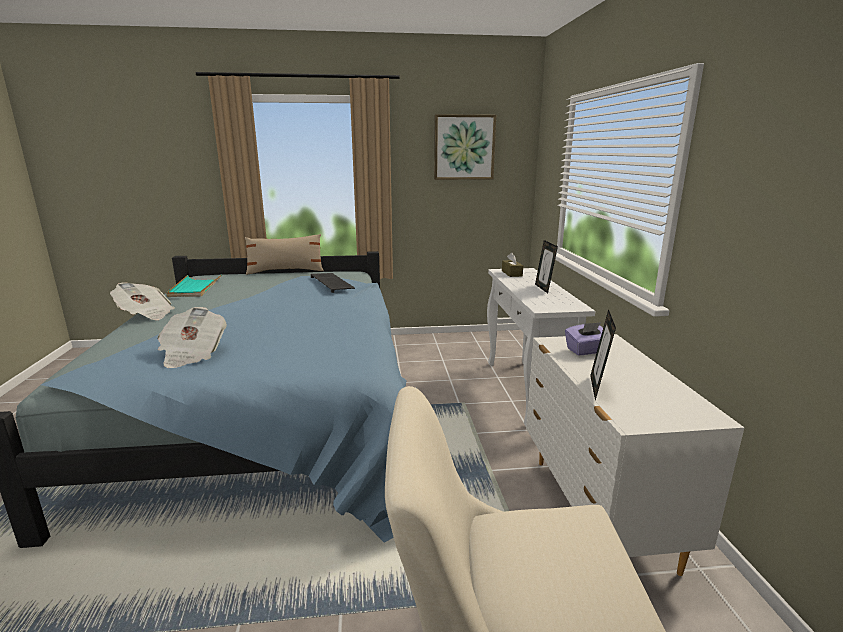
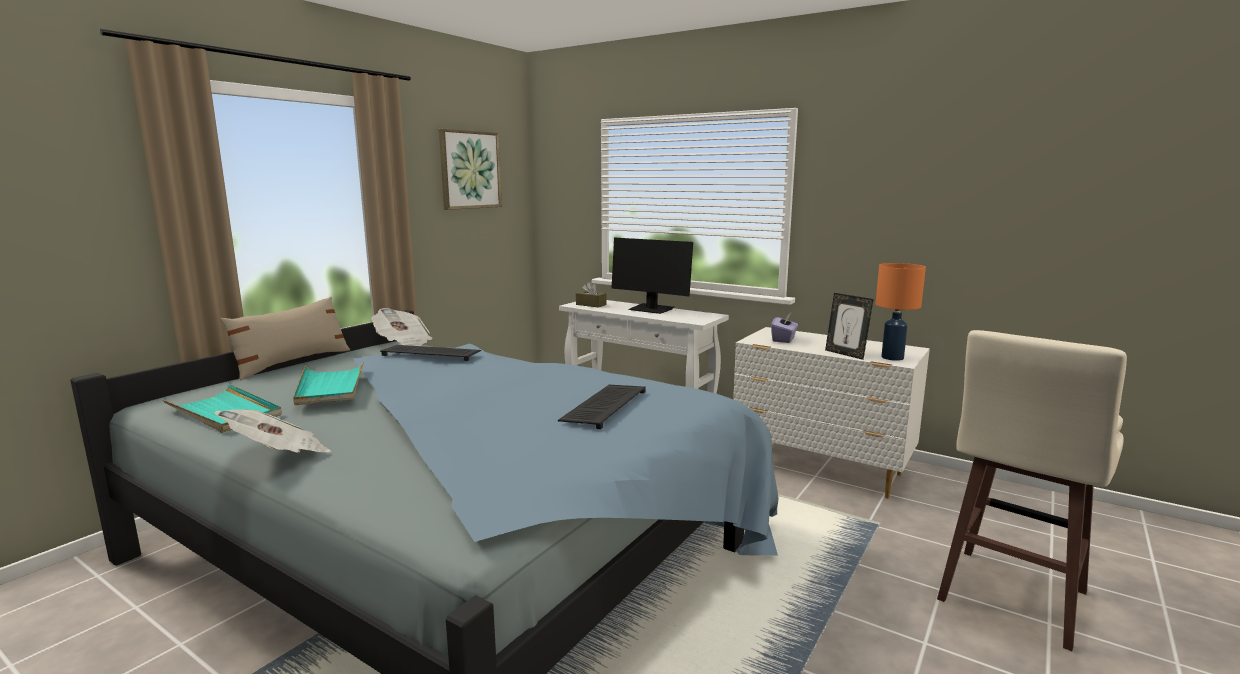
camera: 50 degrees left, 5 degrees down
(192, 354) = (538, 446): newspaper -> newspaper (403, 343)
(244, 287) = (330, 386): none -> turquoise tray
(289, 347) = (604, 406): none -> keyboard
(543, 288) = (651, 309): picture frame -> monitor
(640, 413) = (892, 357): none -> orange table lamp

